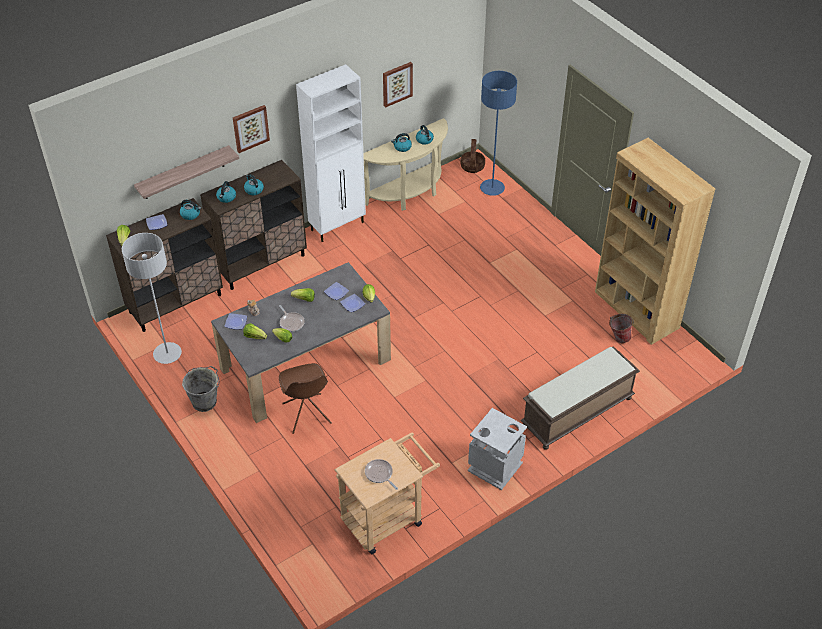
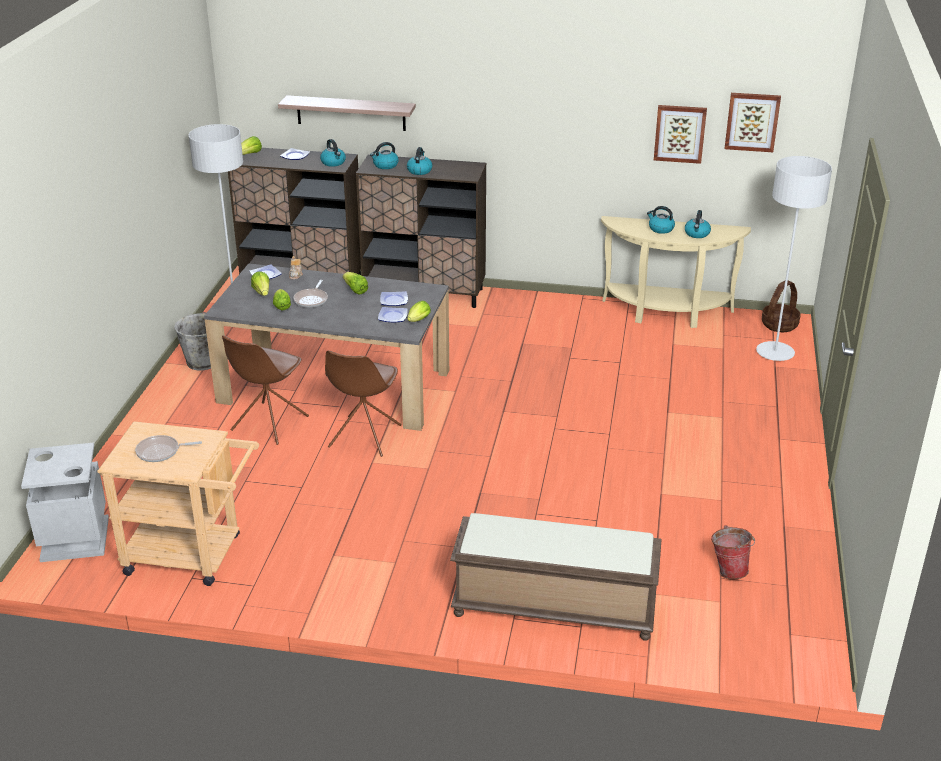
camera: 45 degrees right, 15 degrees down
(250, 128) = (448, 93): picture -> picture (752, 121)
(338, 226) = (546, 302): white cabinet -> none
(368, 385) = (364, 437): none -> brown chair
(379, 474) = (161, 452): frying pan -> frying pan turned 105 degrees counterclockwise
(492, 188) = (775, 353): blue floor lamp -> grey floor lamp
(494, 467) = (371, 591): grey trash can -> grey trash can (74, 538)
(636, 310) = (798, 558): brown bookcase -> none

